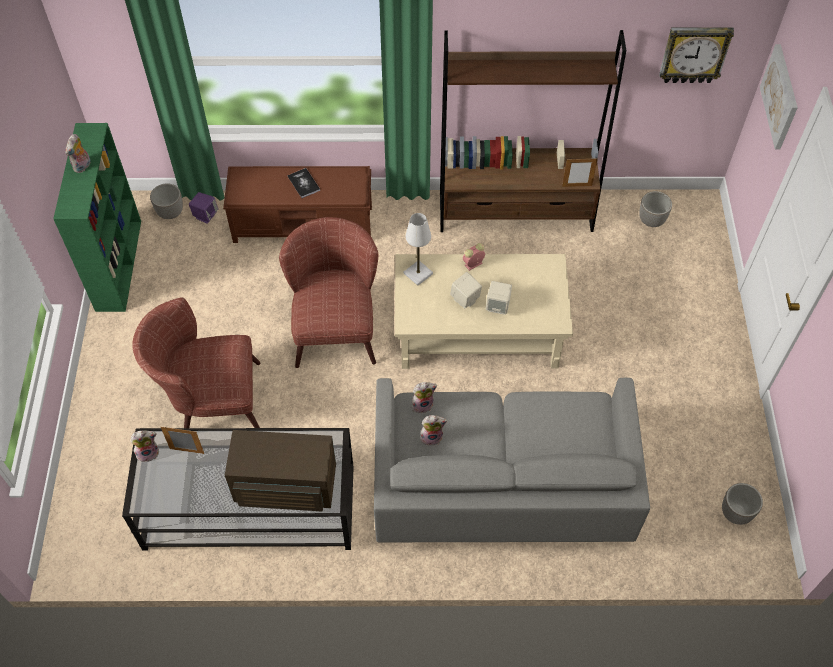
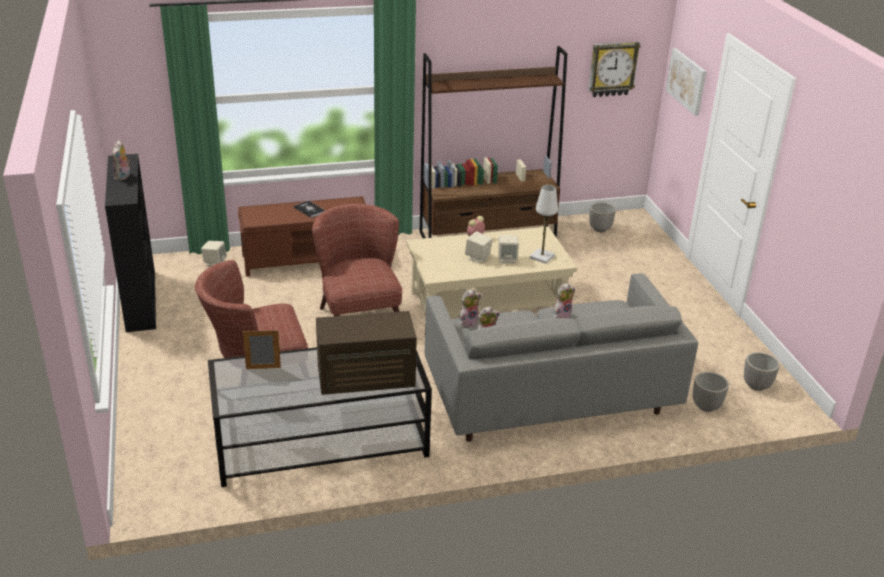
camera: 15 degrees left, 25 degrees down
(118, 264) = (140, 300): green bookcase -> black bookcase
(148, 452) = (225, 373): plush toy -> plush toy (561, 316)
(170, 213) = (181, 265): planter -> planter (706, 406)
(205, 215) = (215, 263): purple speaker -> beige speaker
(418, 274) = (431, 248): white table lamp -> white table lamp (542, 257)
(577, 186) = (540, 188): picture frame -> none

